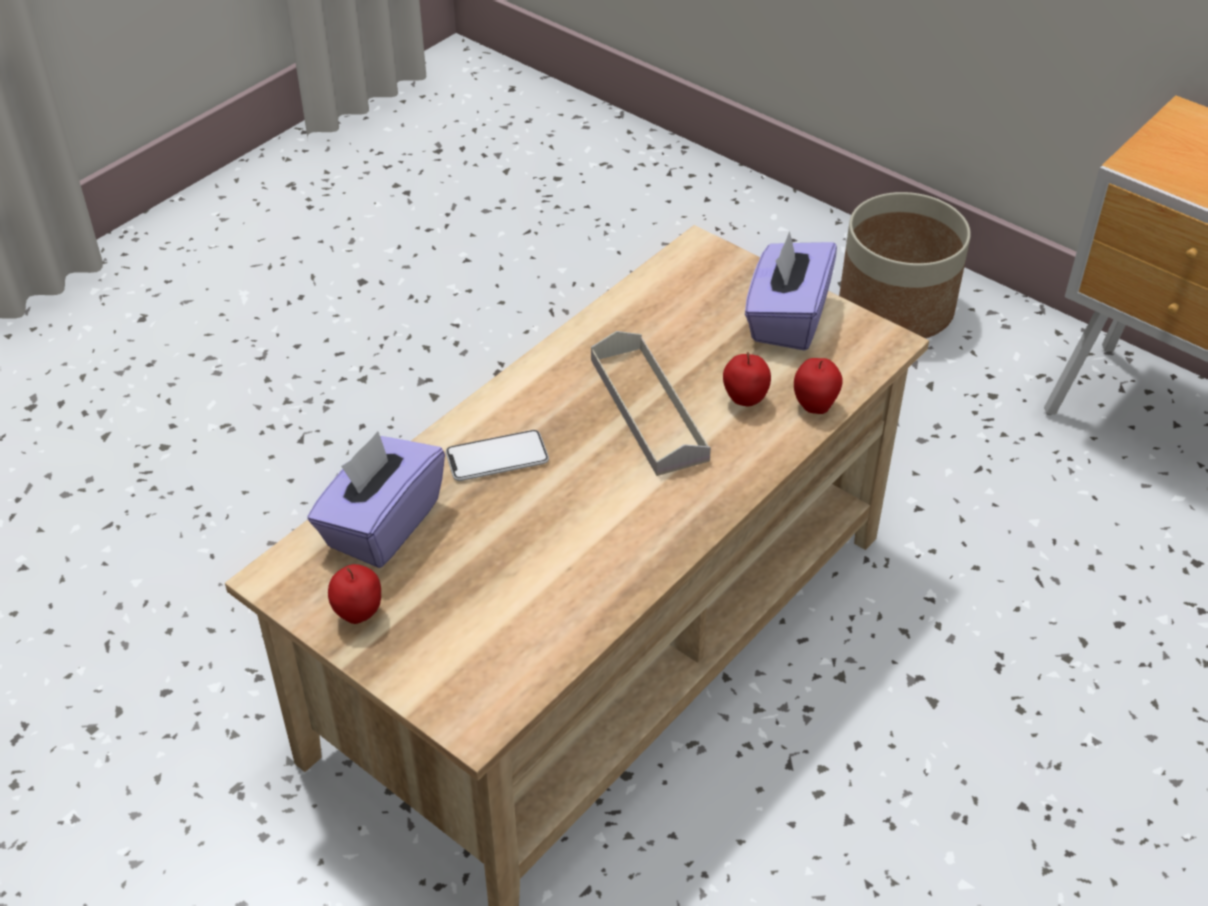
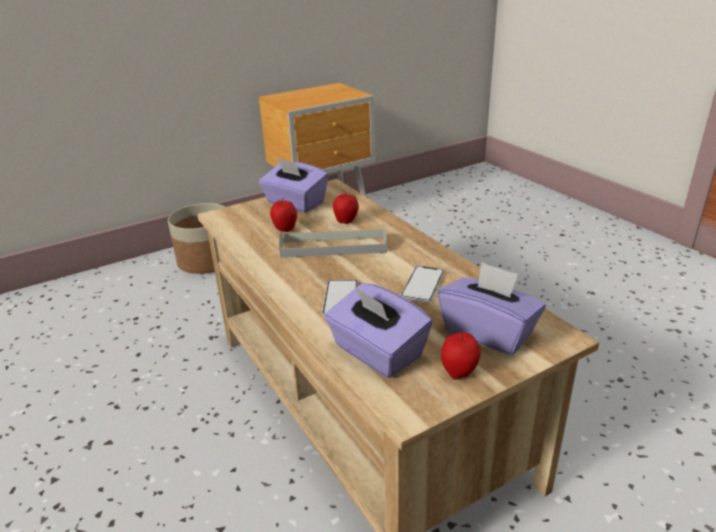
camera: 70 degrees left, 15 degrees down
(462, 635) = (488, 332): none -> purple tissue box
(568, 539) = (423, 285): none -> phone
(814, 406) = (362, 207): apple -> apple (285, 229)

